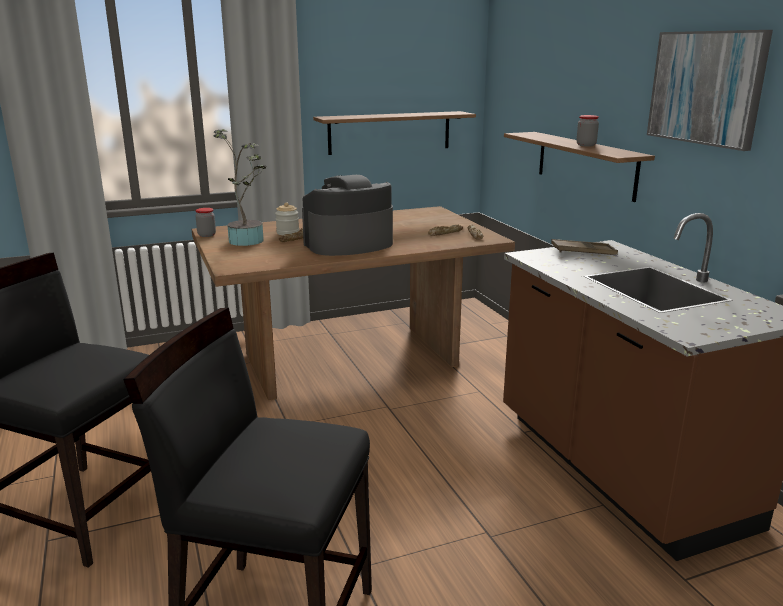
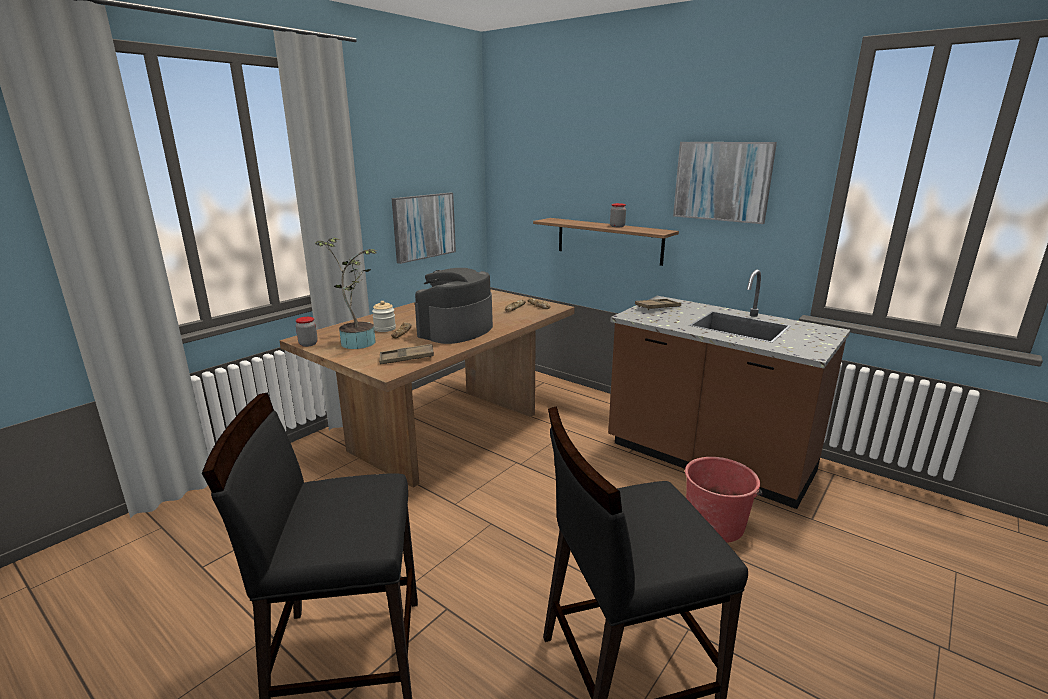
camera: 30 degrees left, 0 degrees up
(263, 260) = (407, 358): none -> brown tray
(390, 132) = (424, 226): shelf -> picture
(540, 537) = (715, 524): none -> red bucket

